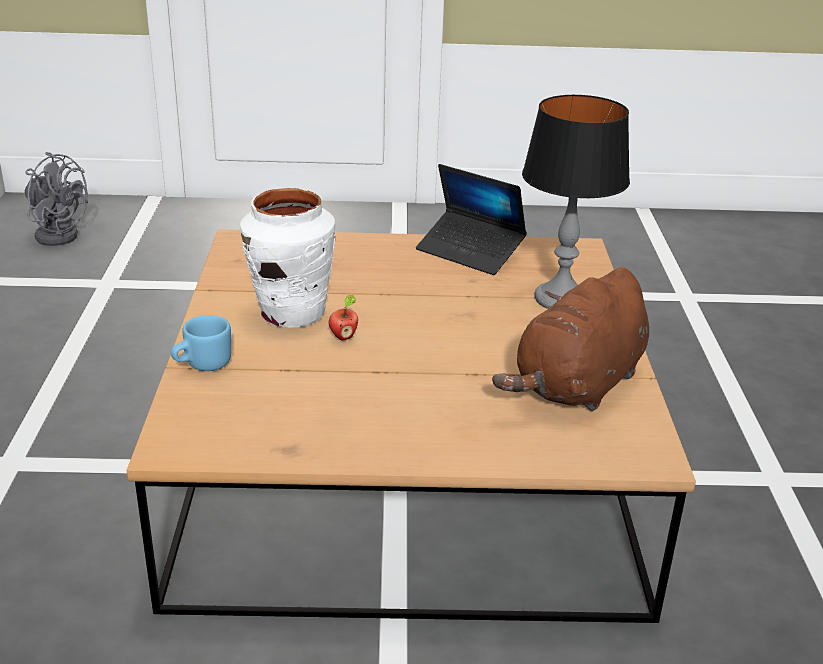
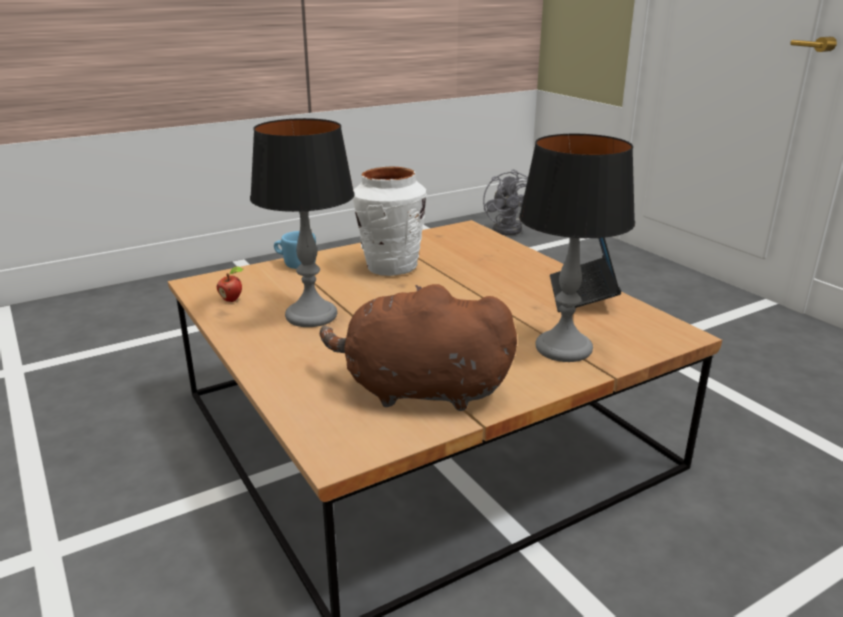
camera: 60 degrees right, 5 degrees down
(343, 337) = (381, 289): apple -> apple (232, 300)
(364, 395) = (311, 316): none -> table lamp

